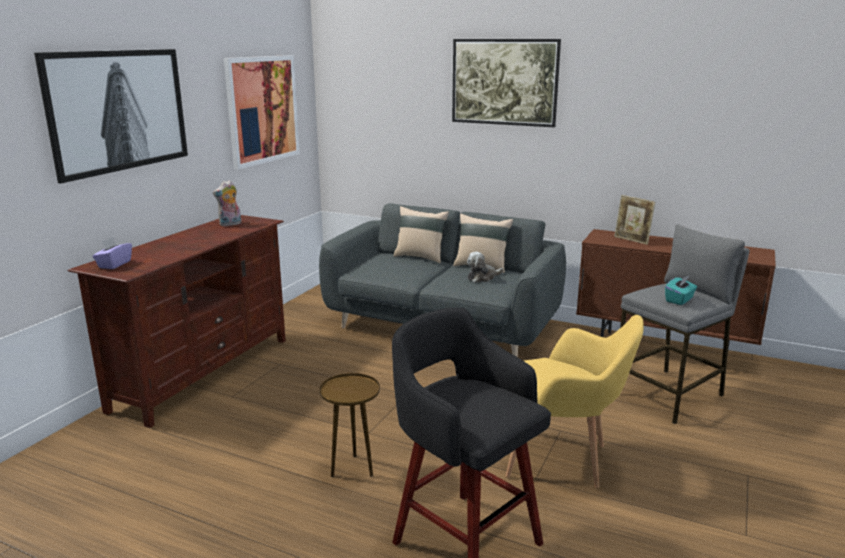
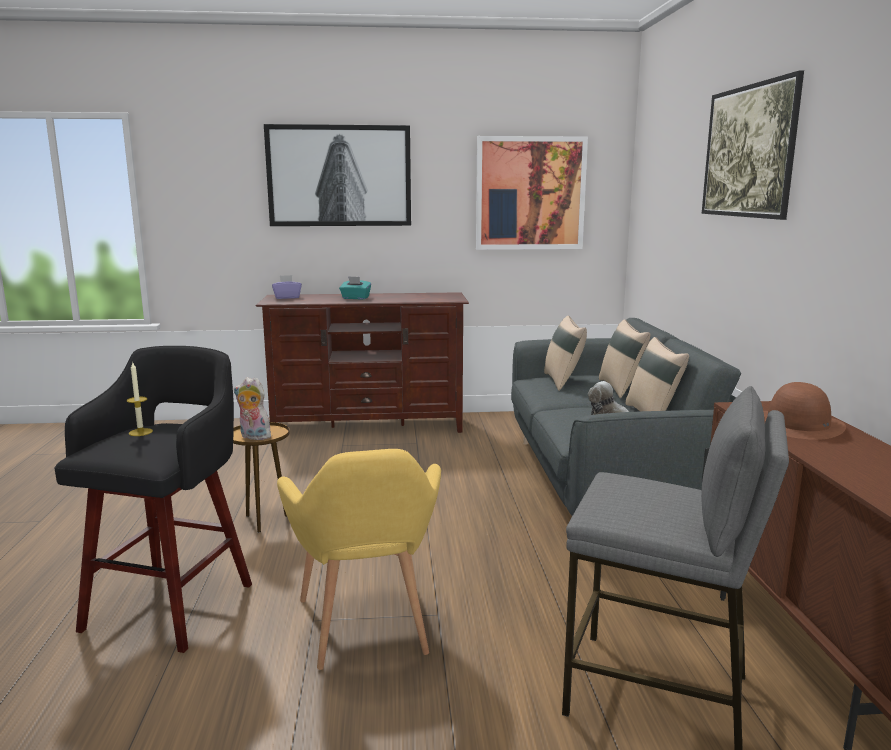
camera: 60 degrees right, 5 degrees down
(230, 224) = (427, 296): plush toy -> plush toy (253, 437)
(380, 265) = (563, 381): none -> beige pillow
(455, 402) = (140, 432): none -> candle
(632, 240) = (798, 424): picture frame -> brown hat
(679, 300) = (628, 504): turquoise tissue box -> turquoise tissue box (355, 298)

